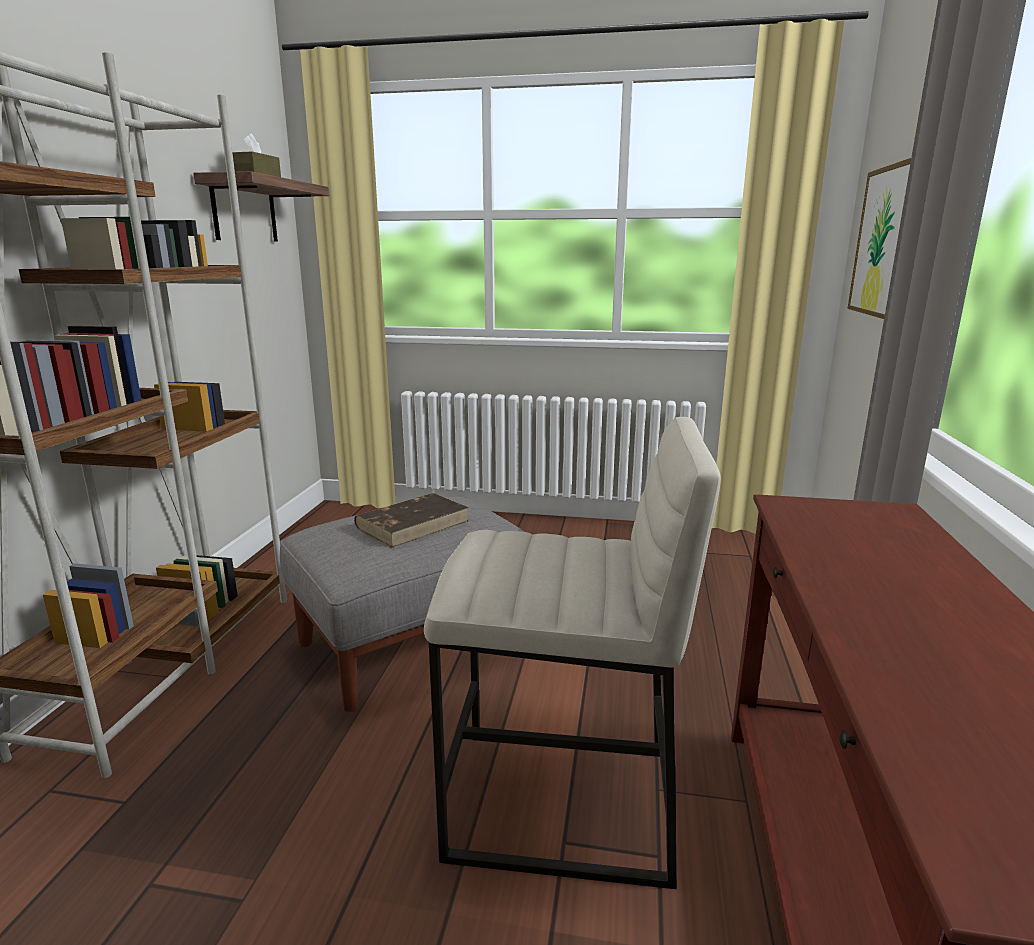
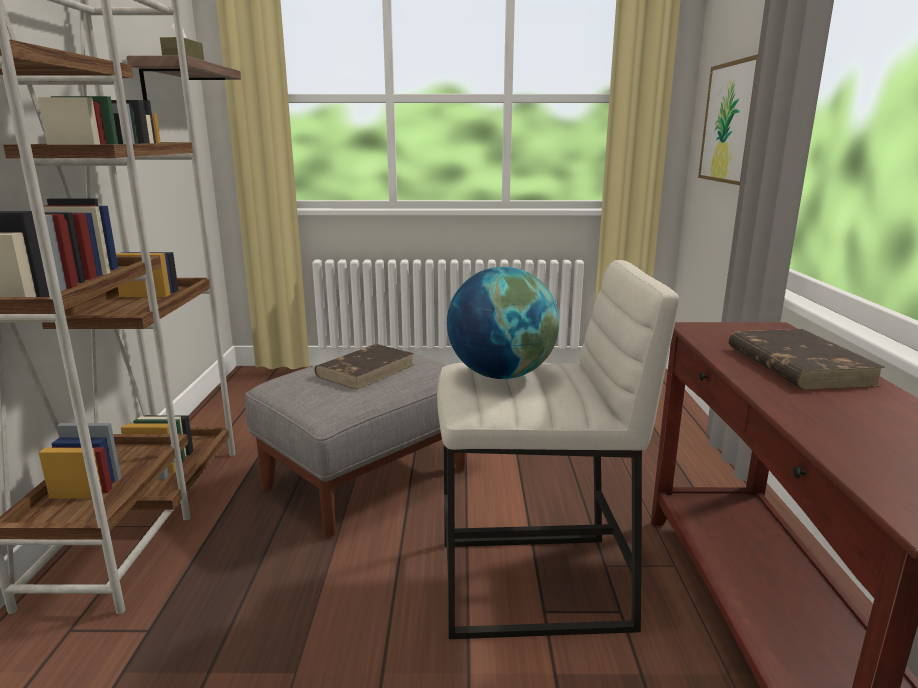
camera: 10 degrees left, 0 degrees up
(519, 552) = (501, 375): none -> globe
(901, 571) = (797, 365): none -> brown book

